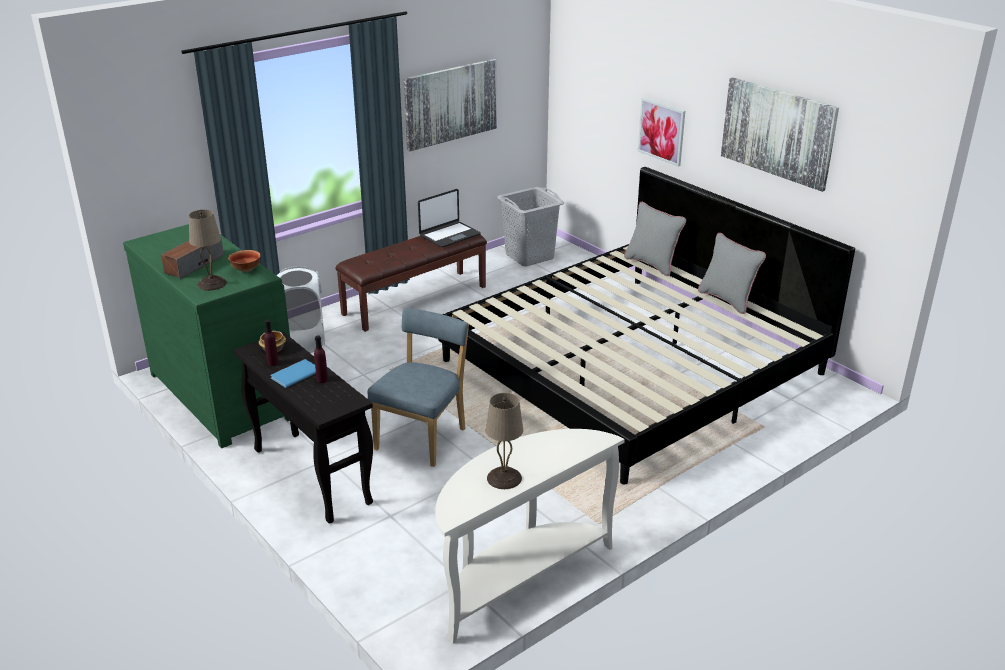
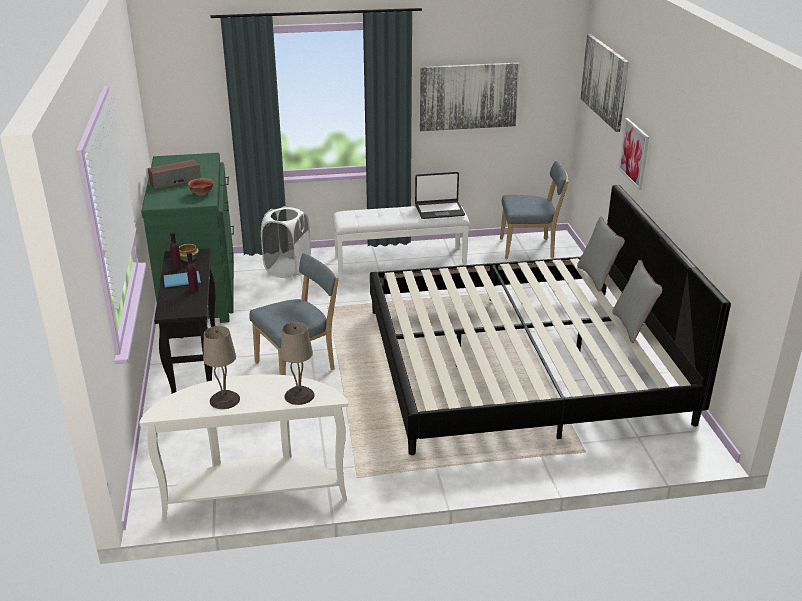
camera: 30 degrees right, 0 degrees up
(212, 284) = (169, 198): beige table lamp -> beige table lamp (299, 396)
(415, 300) = (400, 259): brown bench -> white bench
(530, 256) = (529, 248): grey laundry basket -> blue chair
(777, 132) = (699, 171): picture -> picture (605, 81)

